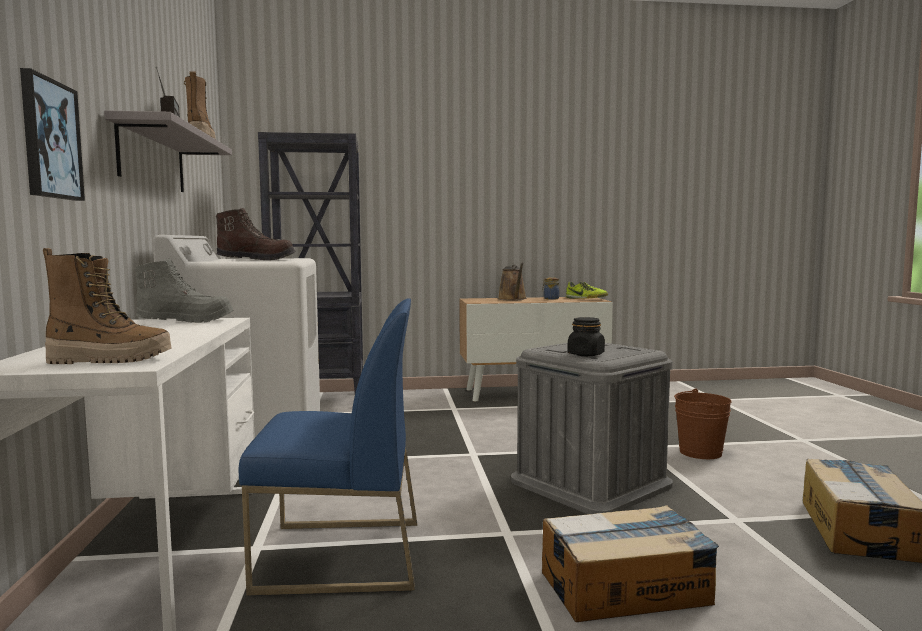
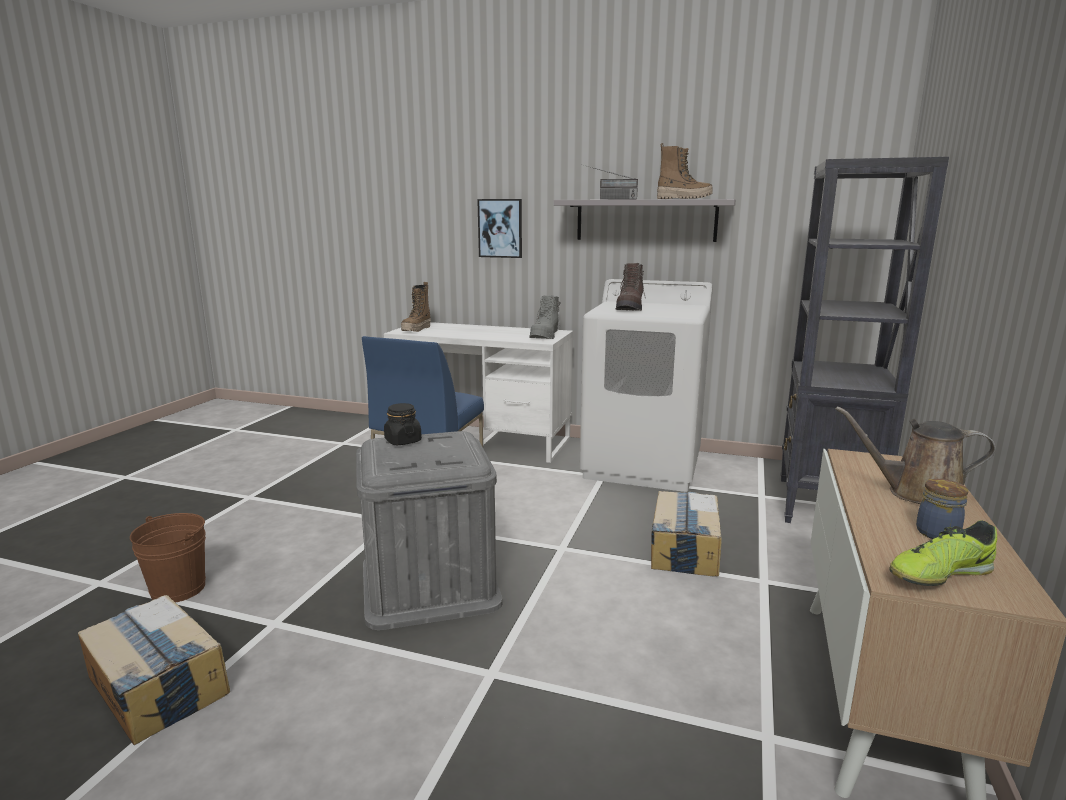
camera: 115 degrees right, 10 degrees up
(626, 588) = (286, 534): cardboard box -> cardboard box (684, 548)
(700, 452) = (424, 717): brown bucket -> brown bucket (178, 589)

